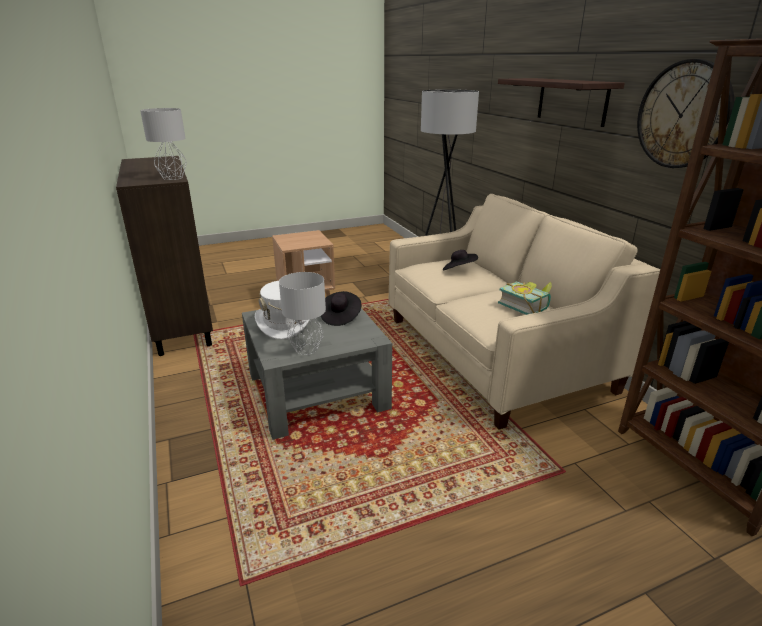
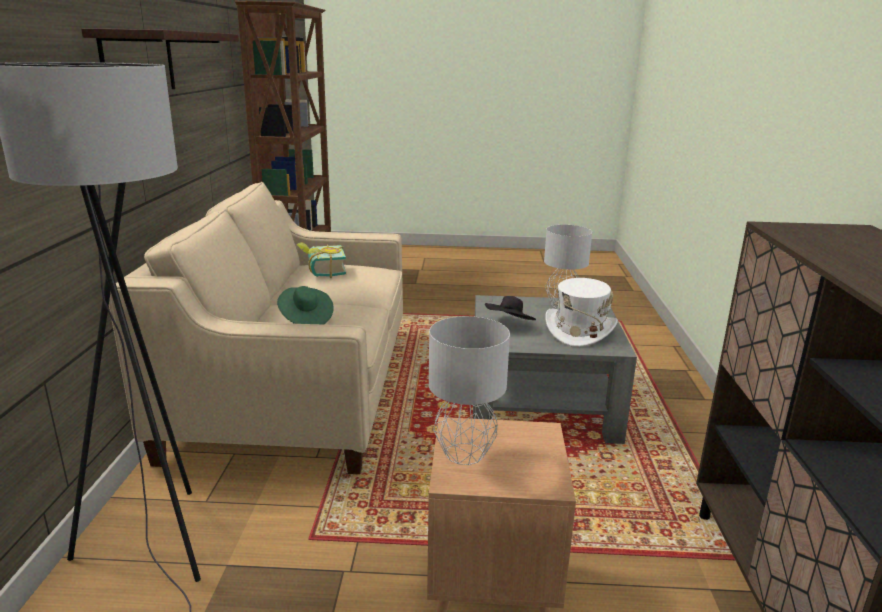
camera: 155 degrees left, 5 degrees down
(172, 177) = (791, 232): grey table lamp -> grey table lamp (465, 454)
(459, 270) = (305, 319): black hat -> green hat
(683, 115) = (211, 62): wall clock -> none

